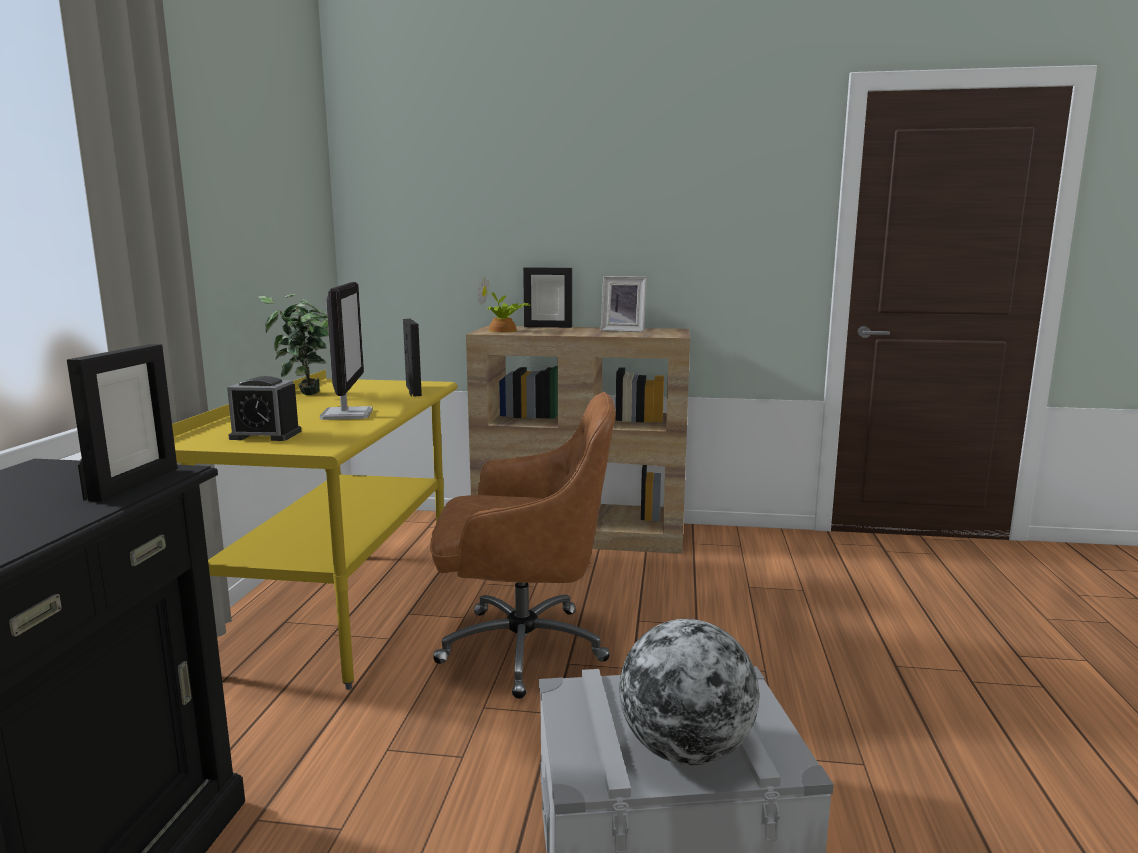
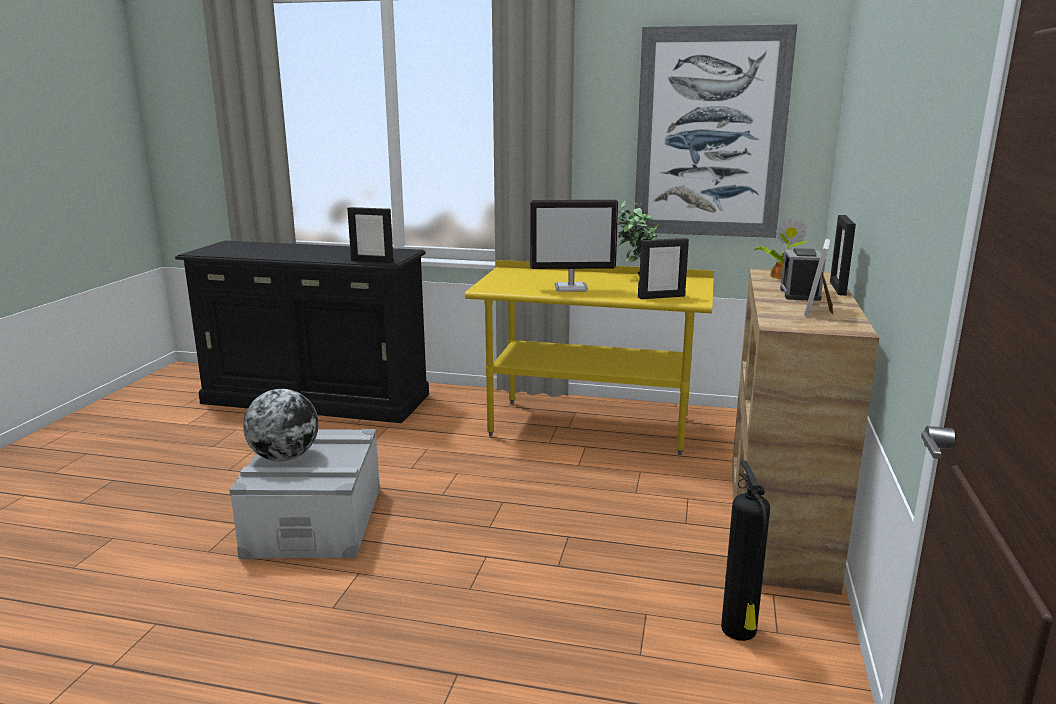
camera: 95 degrees right, 5 degrees up
(265, 435) = (517, 279): alarm clock -> alarm clock (800, 294)
(270, 206) = (710, 134): none -> picture
(523, 648) = (528, 486): brown office chair -> none
(748, 556) = (739, 631): none -> fire extinguisher

